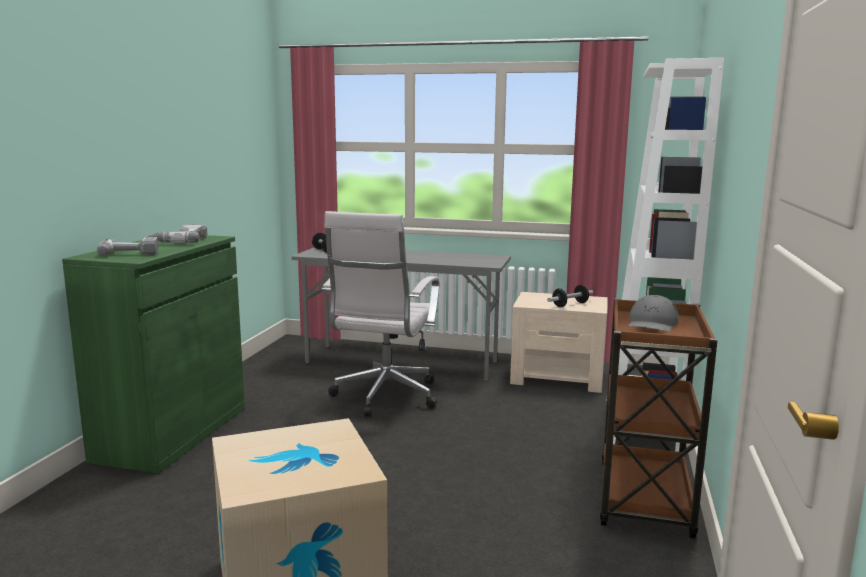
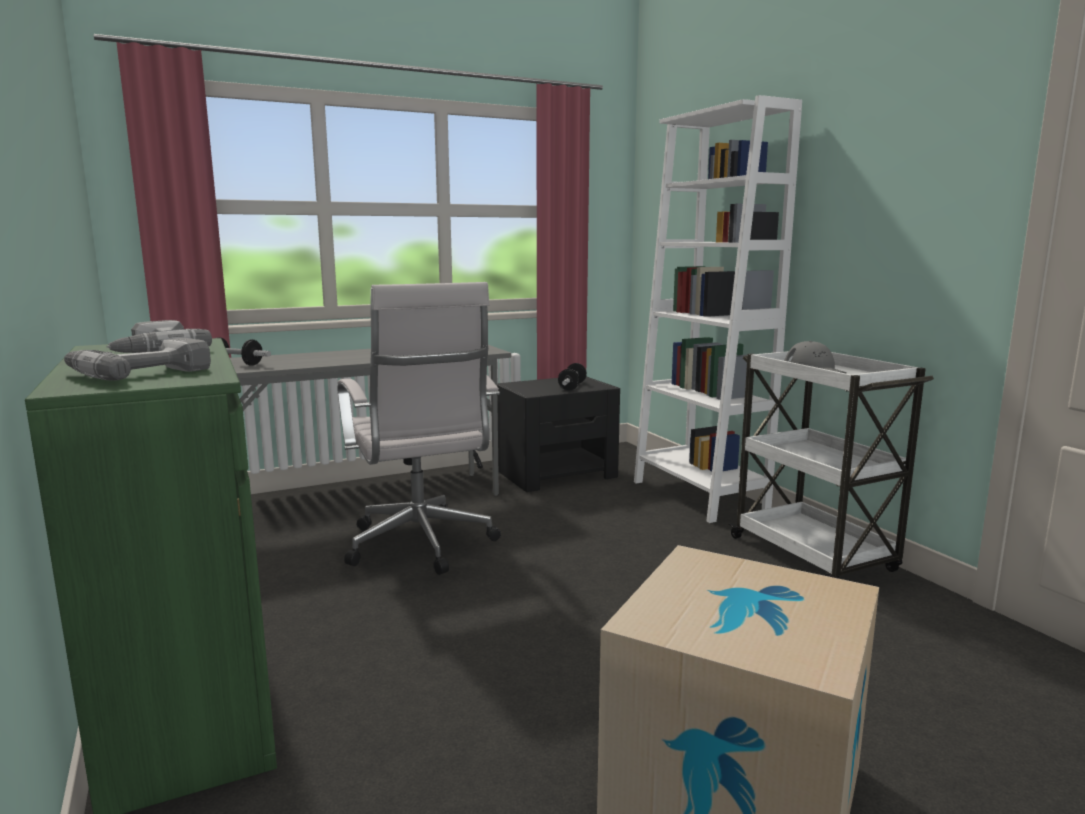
camera: 40 degrees left, 0 degrees up
(558, 377) = (557, 473): beige nightstand -> black nightstand
(644, 500) = (814, 555): brown cart -> white cart

